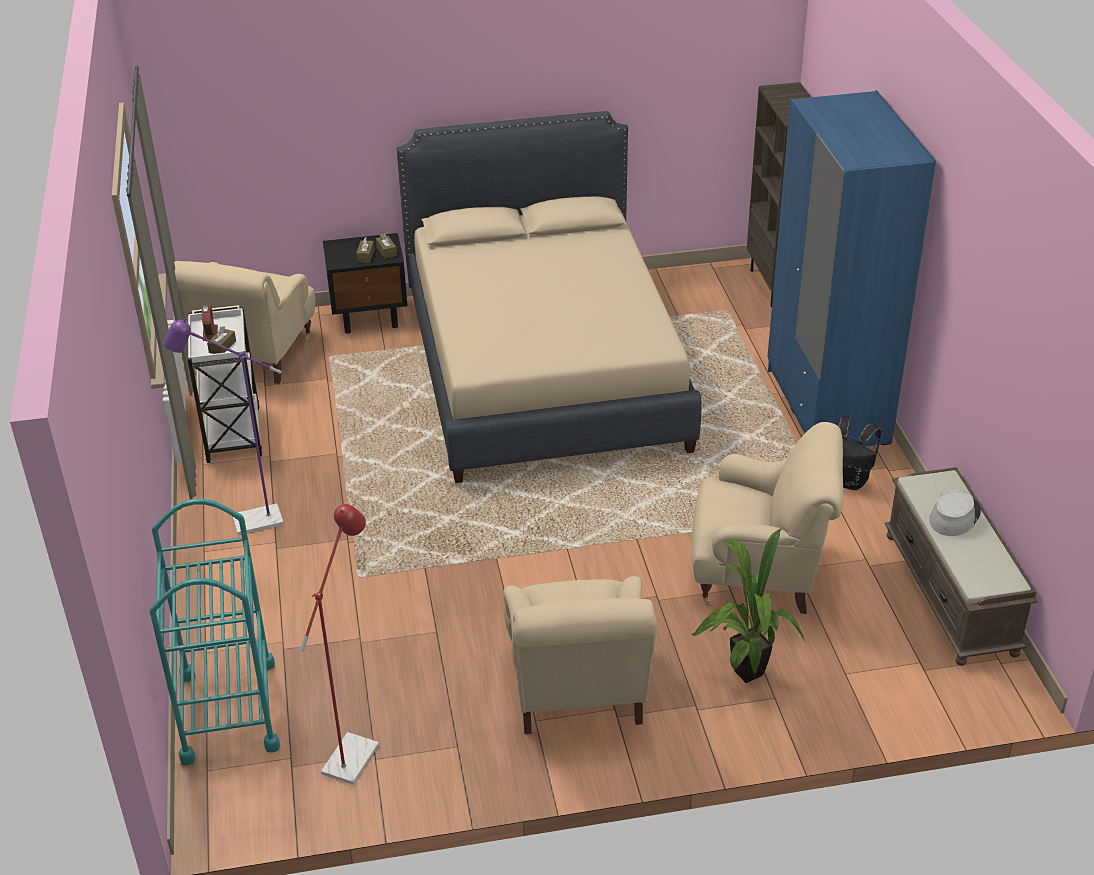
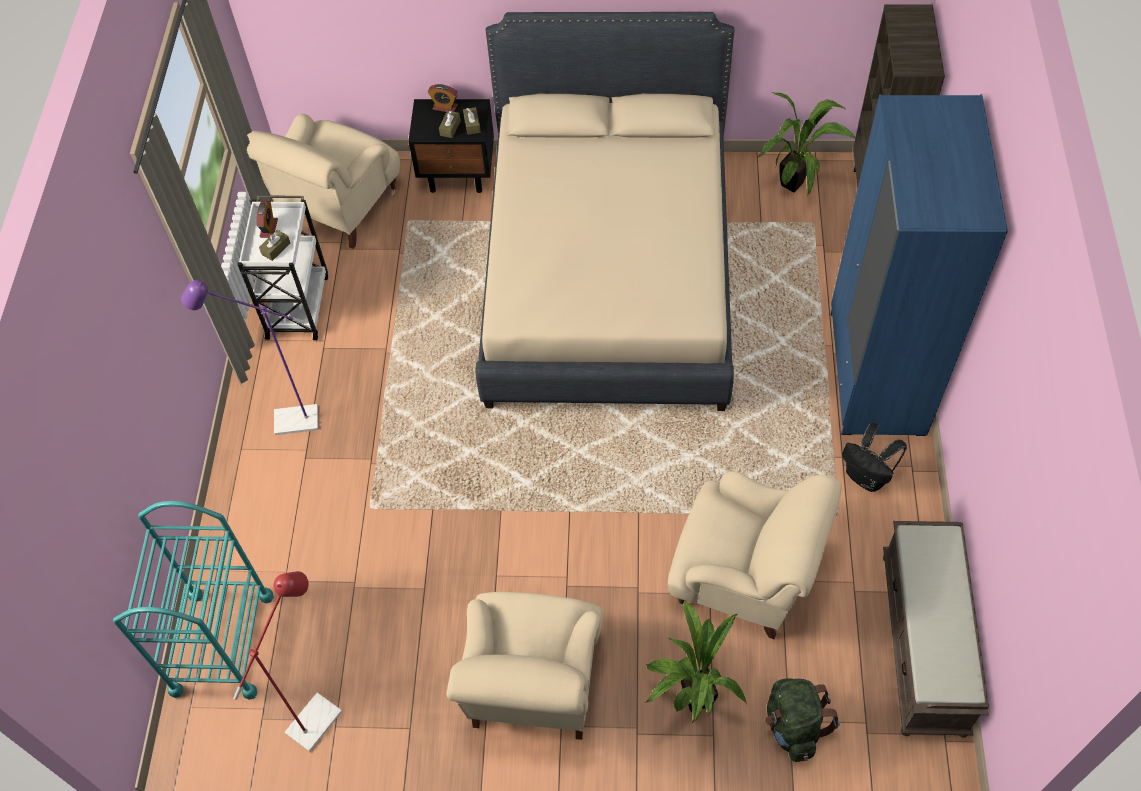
camera: 15 degrees right, 20 degrees up
(355, 243) = (445, 107): none -> alarm clock
(701, 288) = (795, 186): none -> potted plant
(851, 677) = (793, 726): none -> green backpack
(954, 516) = (938, 590): grey hat -> none

